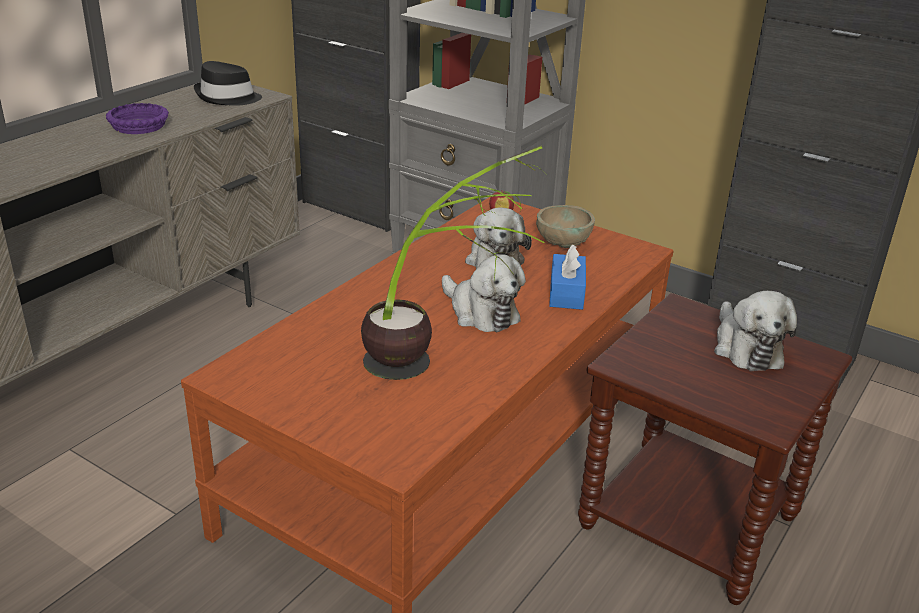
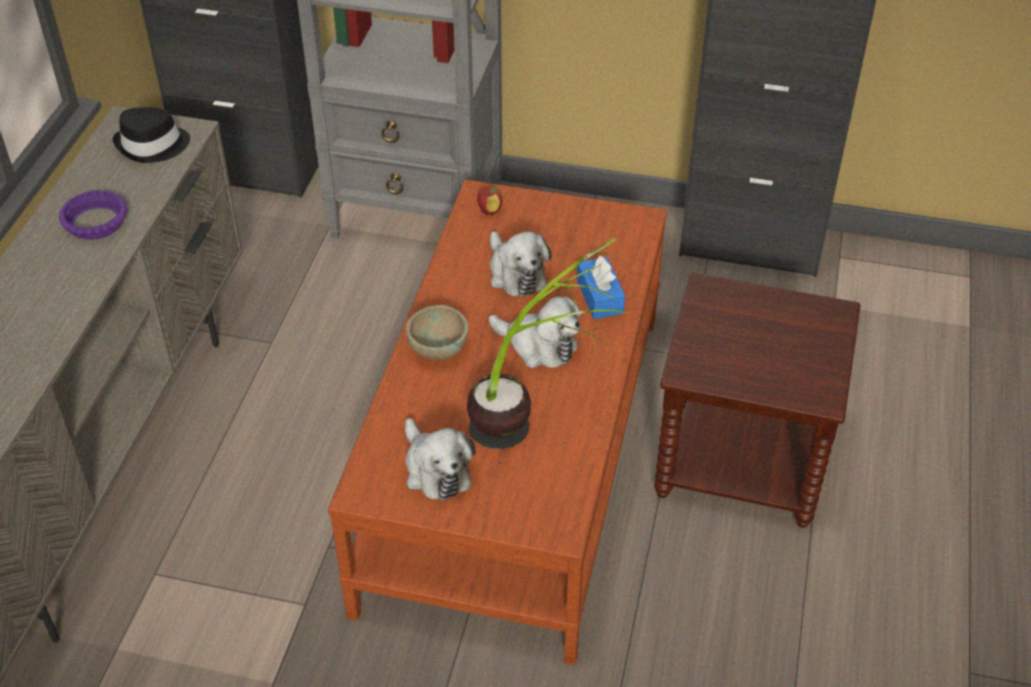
camera: 20 degrees left, 15 degrees up
(562, 244) = (566, 233): beige bowl -> beige bowl (437, 350)
(746, 348) = (776, 321): plush toy -> plush toy (435, 469)

